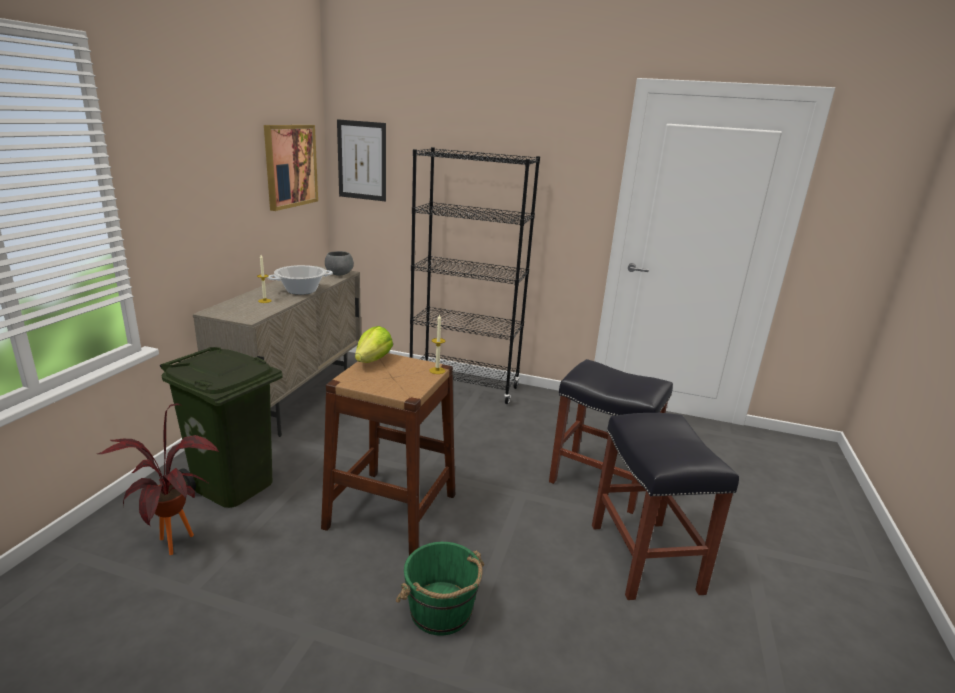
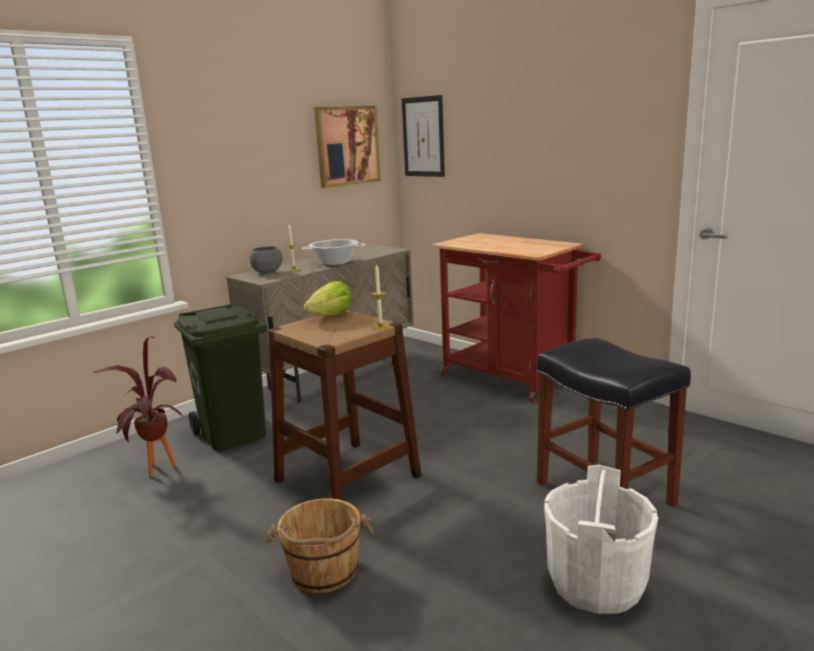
camera: 30 degrees right, 5 degrees down
(339, 274) = (387, 251): grey bowl -> grey bowl (268, 272)
(441, 611) = (324, 572): green bucket -> brown bucket
(464, 386) = (514, 380): black bookcase -> red cart
(646, 559) = (596, 583): black stool -> white bucket

